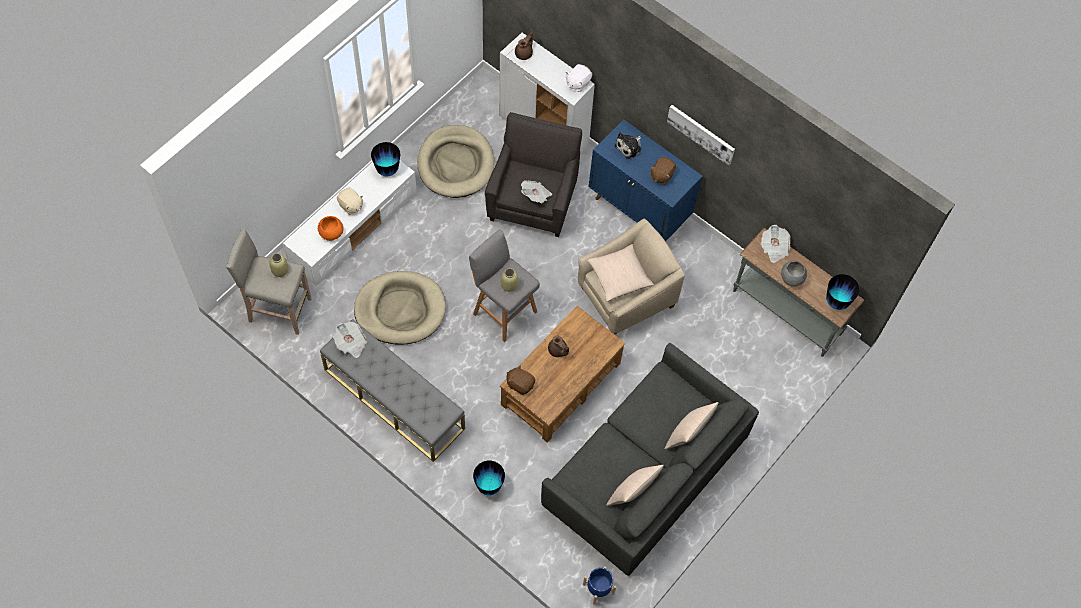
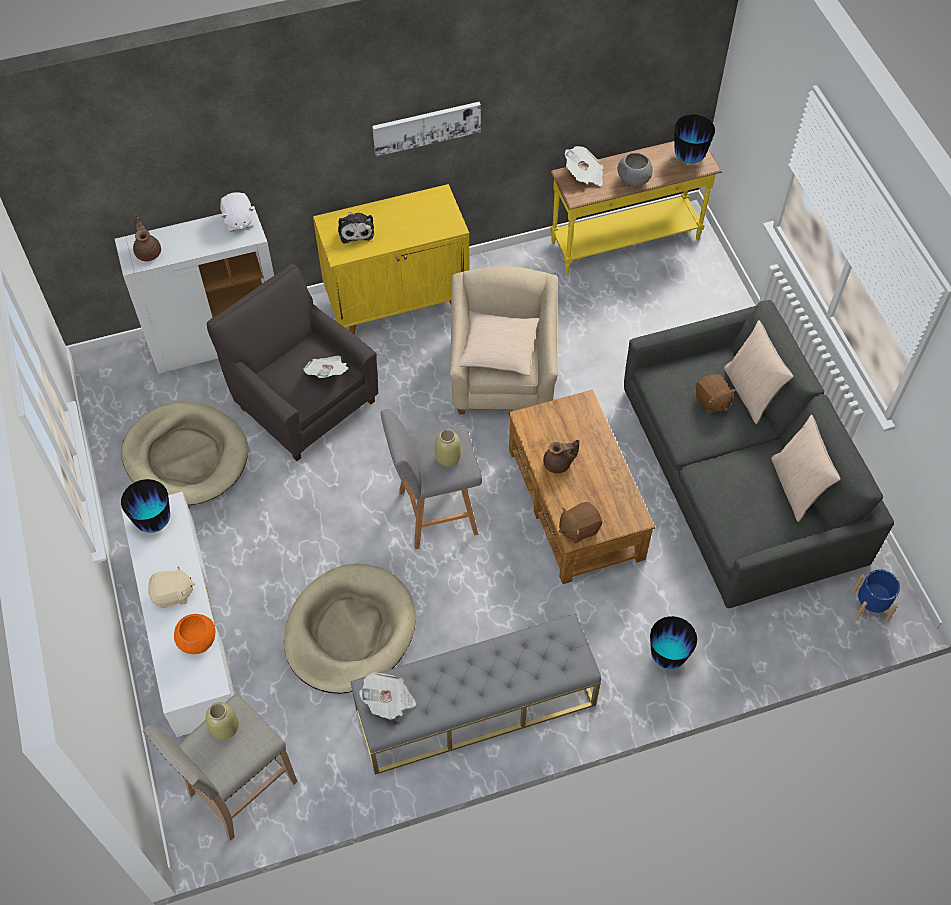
camera: 55 degrees left, 5 degrees down
(639, 209) = (398, 303): blue cabinet -> yellow cabinet
(661, 175) = (418, 220): brown plush toy -> brown plush toy (712, 401)
(786, 313) = (626, 242): grey console table -> yellow console table

